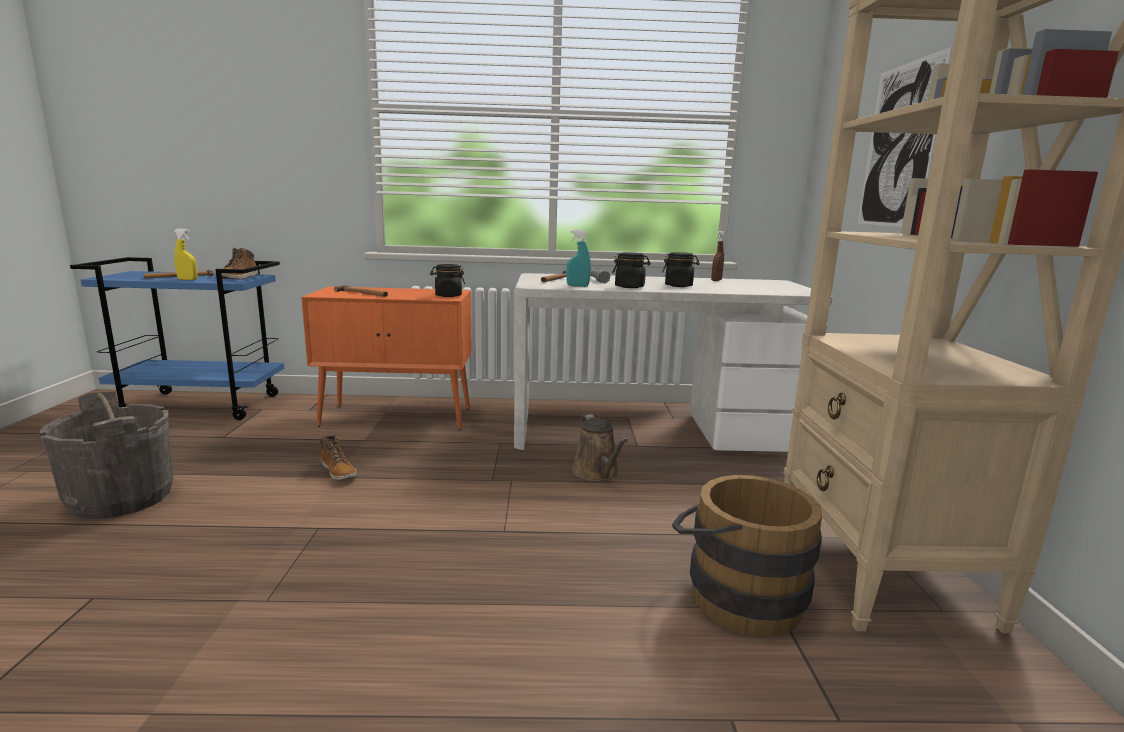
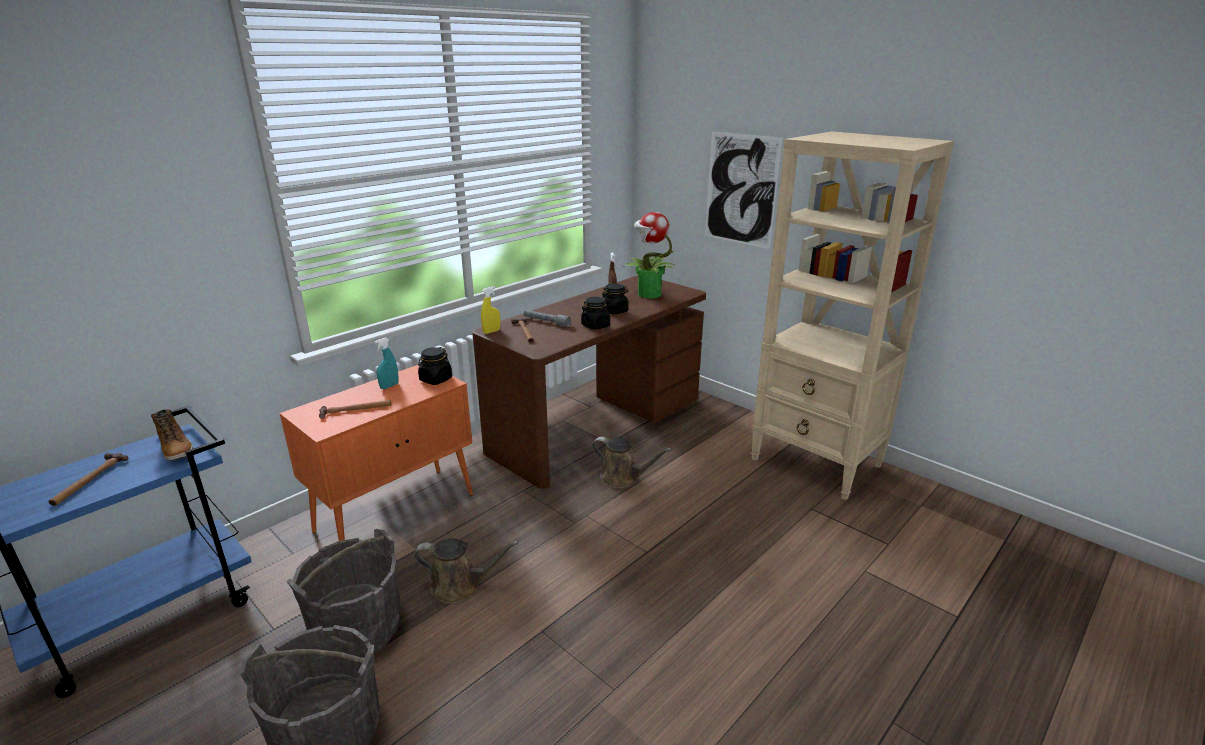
camera: 45 degrees left, 10 degrees up
(187, 279) = (126, 480): yellow spray bottle -> yellow spray bottle (491, 331)
(247, 460) = (357, 629): none -> grey bucket
(339, 471) = (460, 586): boot -> brown watering can
(577, 286) = (566, 339): turquoise spray bottle -> turquoise spray bottle (389, 386)
(653, 430) = (597, 424): white desk -> brown desk
(735, 595) = (791, 513): brown bucket -> none
(752, 286) = (648, 294): none -> potted plant

